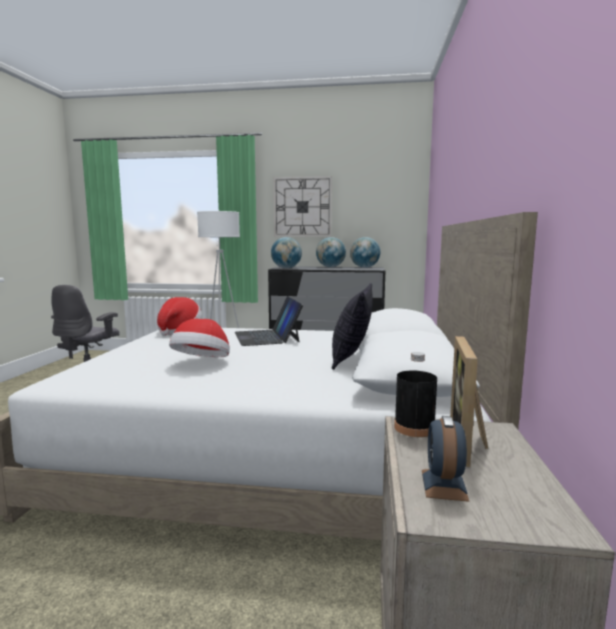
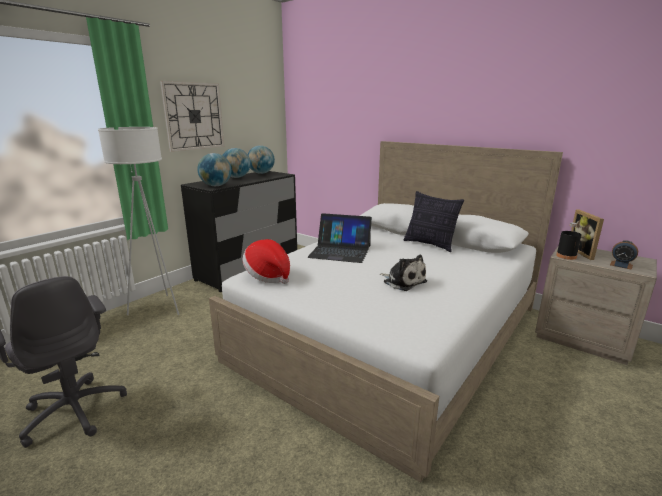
camera: 60 degrees left, 10 degrees up
(202, 363) = (403, 281): hat -> plush toy
(470, 444) = (584, 253): picture frame -> picture frame turned 45 degrees clockwise

